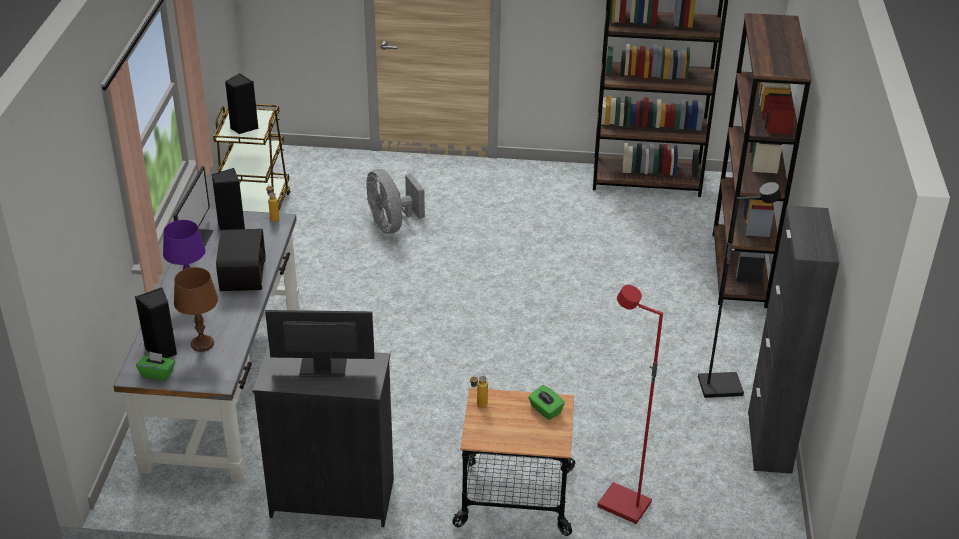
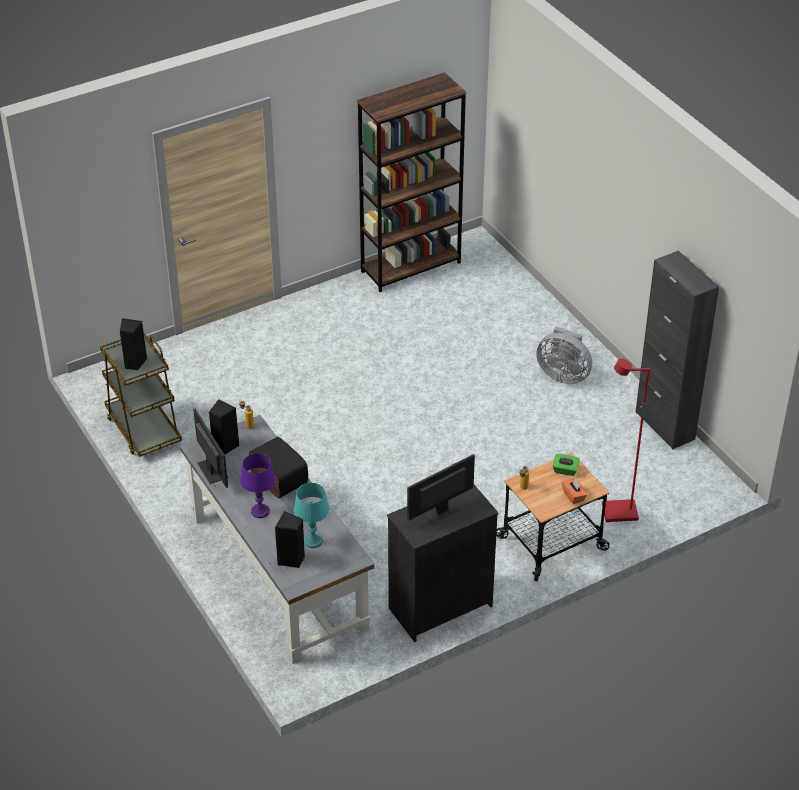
camera: 35 degrees left, 5 degrees up
(157, 374) = (308, 577): green tissue box -> none
(202, 344) = (313, 541): brown table lamp -> turquoise table lamp
(392, 224) = (262, 390): grey fan -> grey fan (563, 375)
(525, 440) = (573, 496): none -> orange tissue box
(720, 386) = (603, 402): black floor lamp -> none
(739, 270) = (538, 310): brown bookcase -> none

